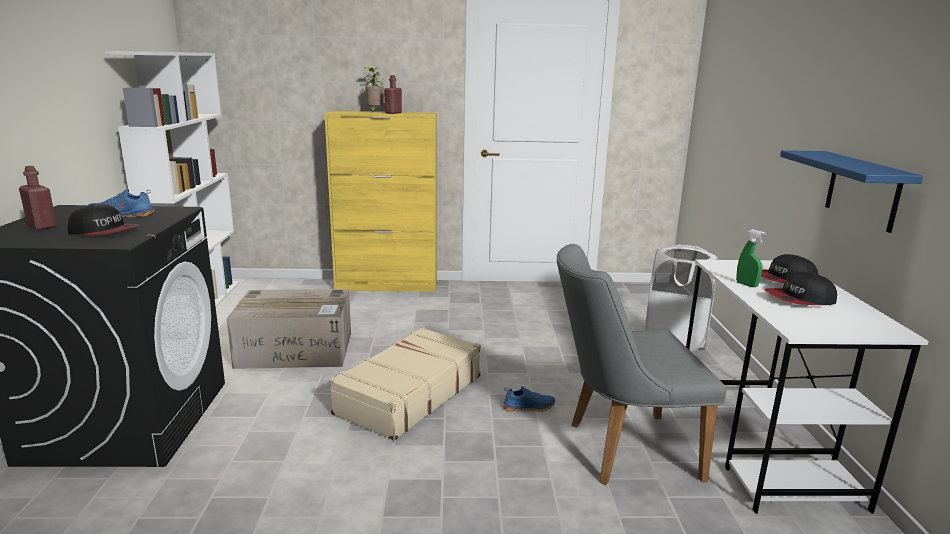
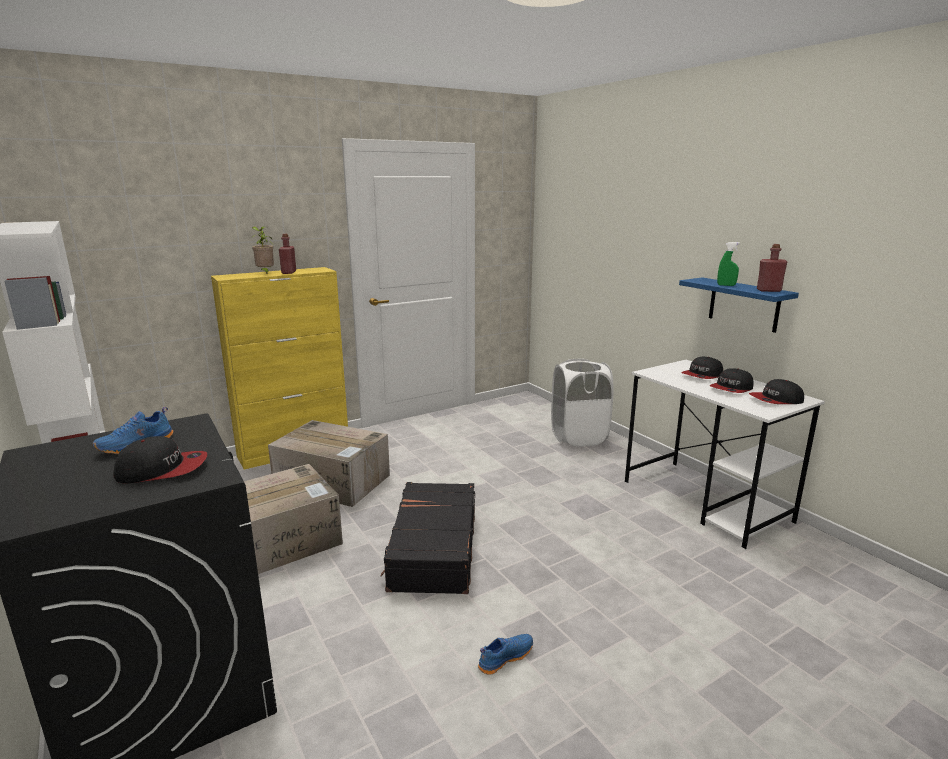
camera: 30 degrees left, 0 degrees up
(42, 226) = (58, 484): red bottle -> red bottle (768, 290)
(390, 317) = (334, 481): none -> cardboard box
(408, 394) = (433, 549): beige suitcase -> black suitcase
(528, 407) = (537, 525): blue shoe -> blue shoe (505, 657)
(620, 449) = (630, 535): grey chair -> none
(746, 285) = (690, 385): green spray bottle -> green spray bottle (726, 285)
(844, 323) = (776, 400): none -> cap

